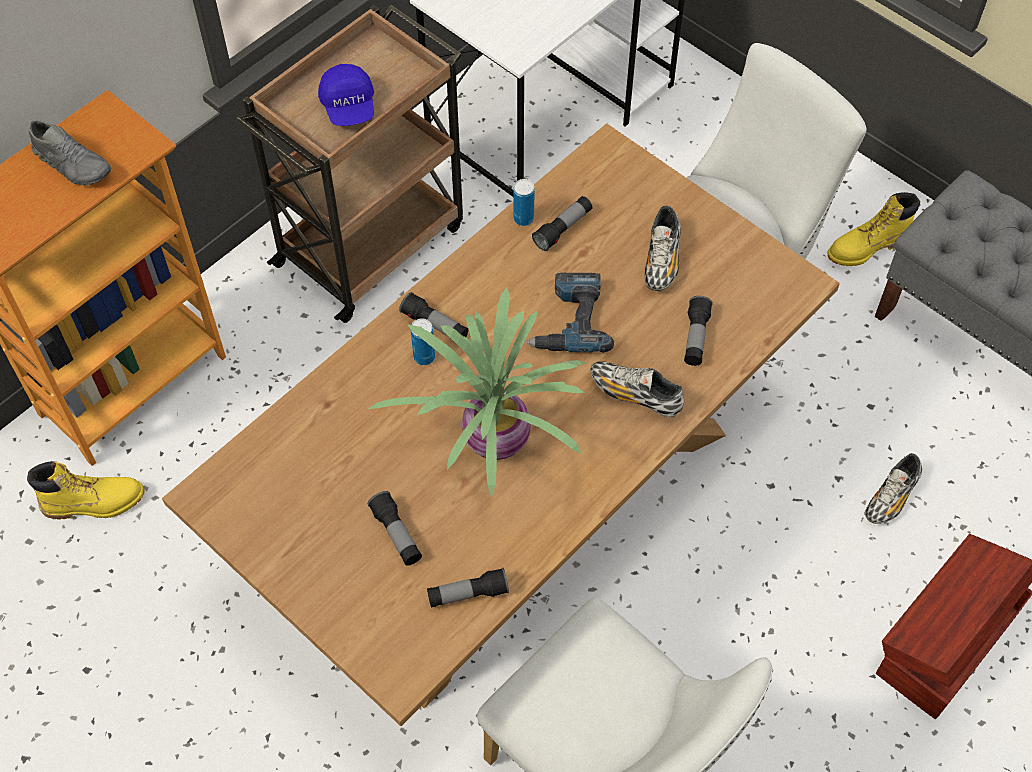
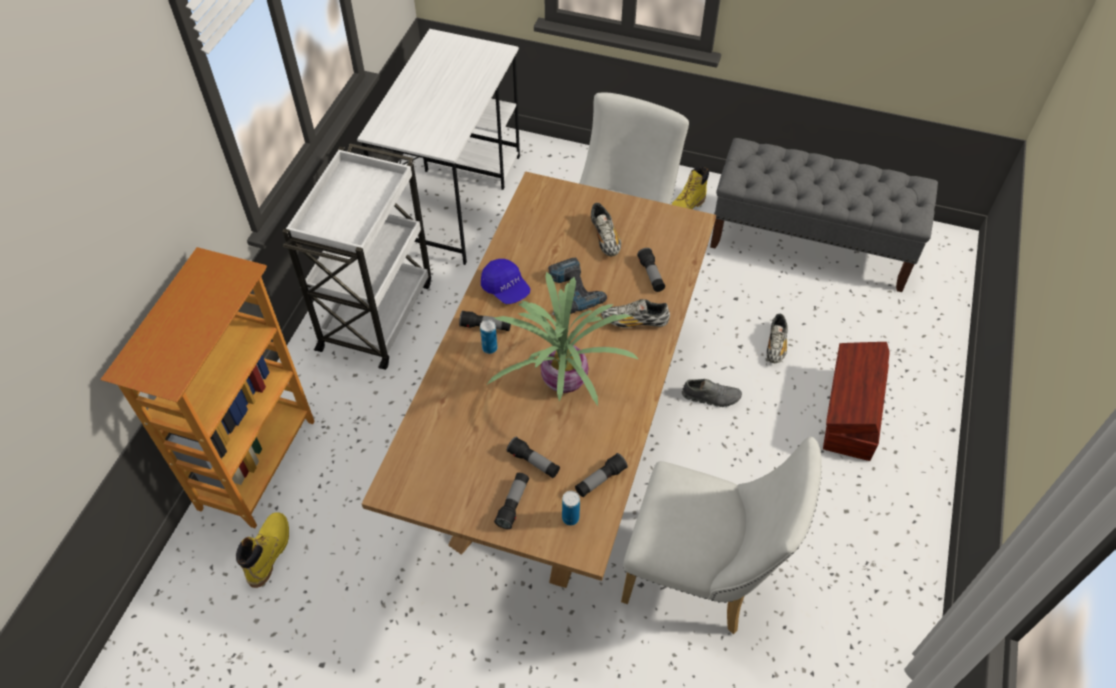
camera: 25 degrees left, 5 degrees down
(73, 164) = (198, 301): grey shoe -> grey shoe (711, 396)
(94, 502) = (269, 551): yellow boot -> yellow boot turned 45 degrees counterclockwise
(349, 106) = (355, 214): blue cap -> blue cap (506, 289)
(372, 243) = (377, 314): brown cart -> white cart
(523, 218) = (506, 243): can -> can (570, 518)
(563, 229) = (534, 241): flashlight -> flashlight (513, 504)

